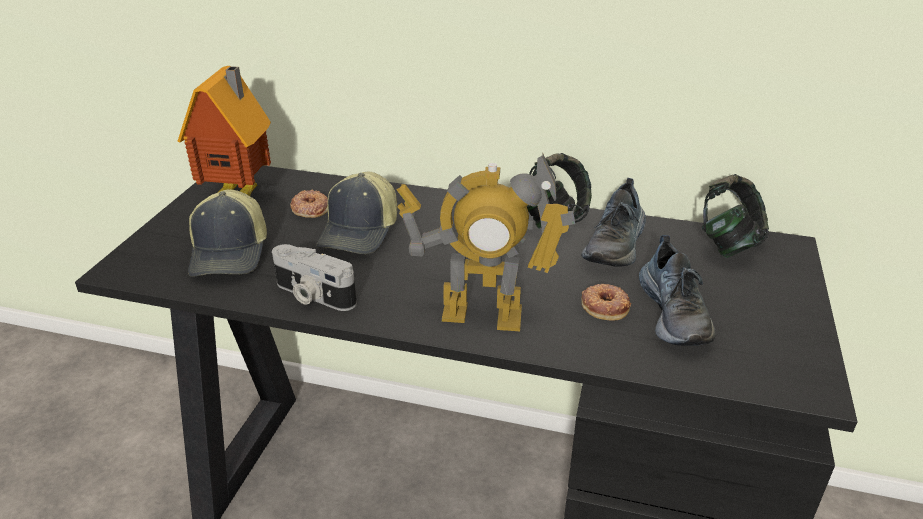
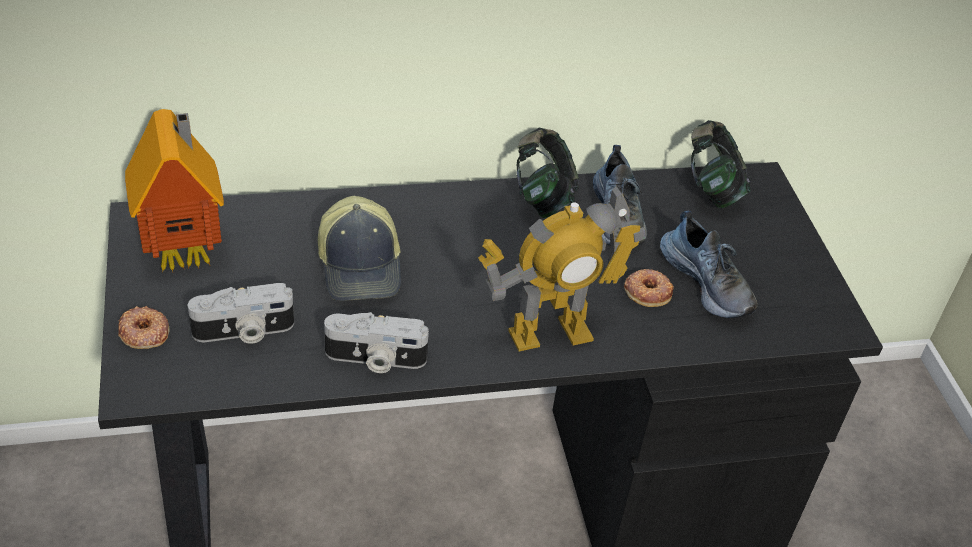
camera: 30 degrees left, 10 degrees up
(231, 253) = (244, 332): cap -> camera
(310, 208) = (281, 249): donut -> donut (144, 332)

